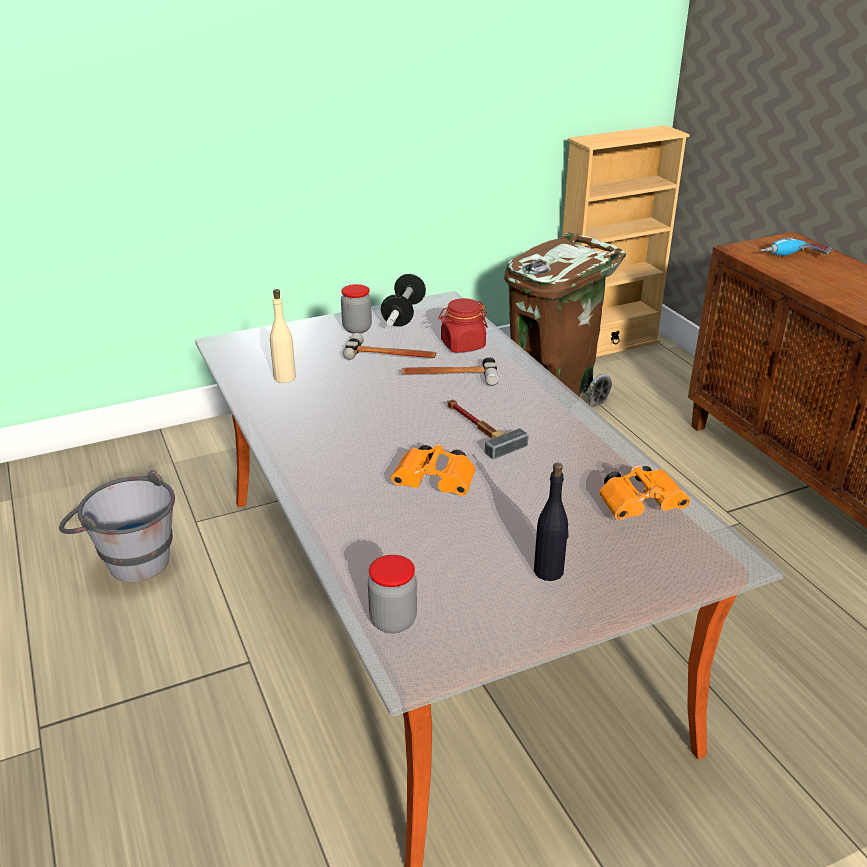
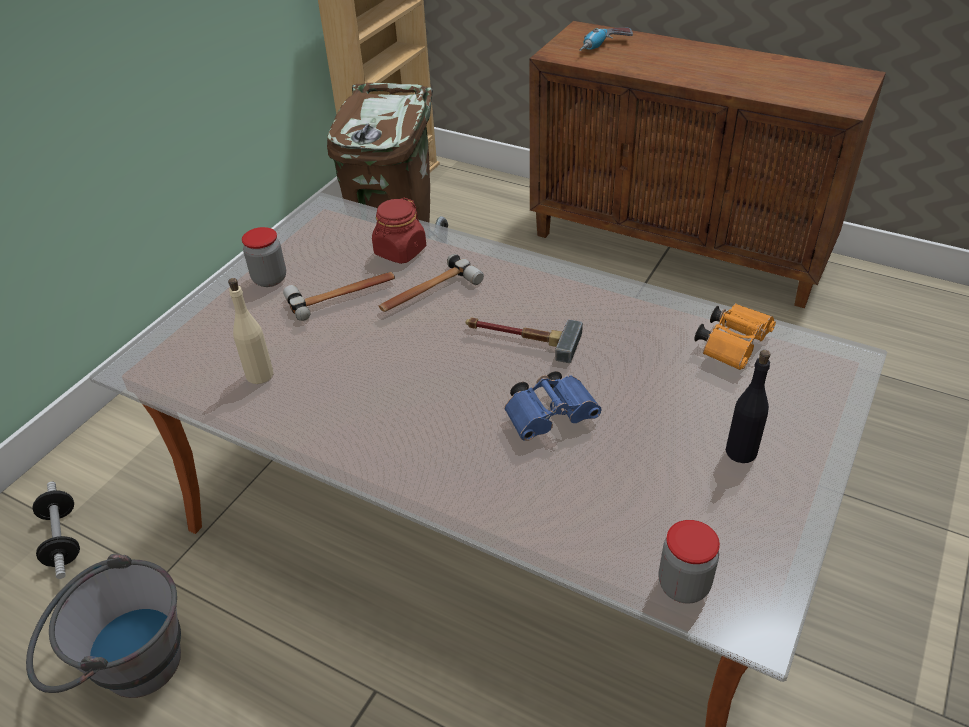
camera: 35 degrees left, 10 degrees up
(404, 314) = (300, 241): dumbbell -> dumbbell (62, 539)
(437, 483) = (552, 416): orange binoculars -> blue binoculars

